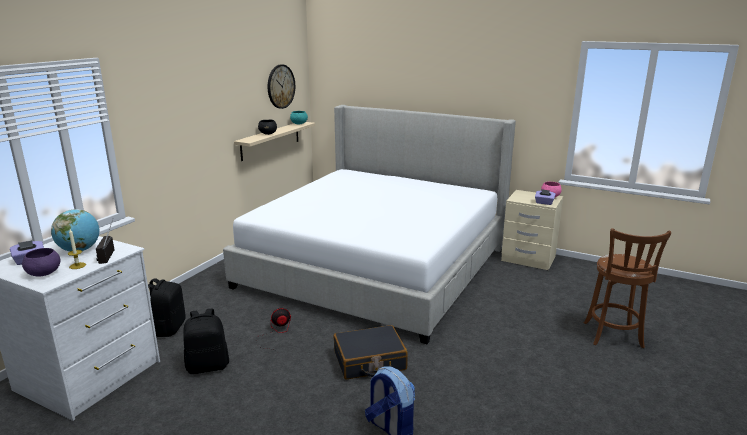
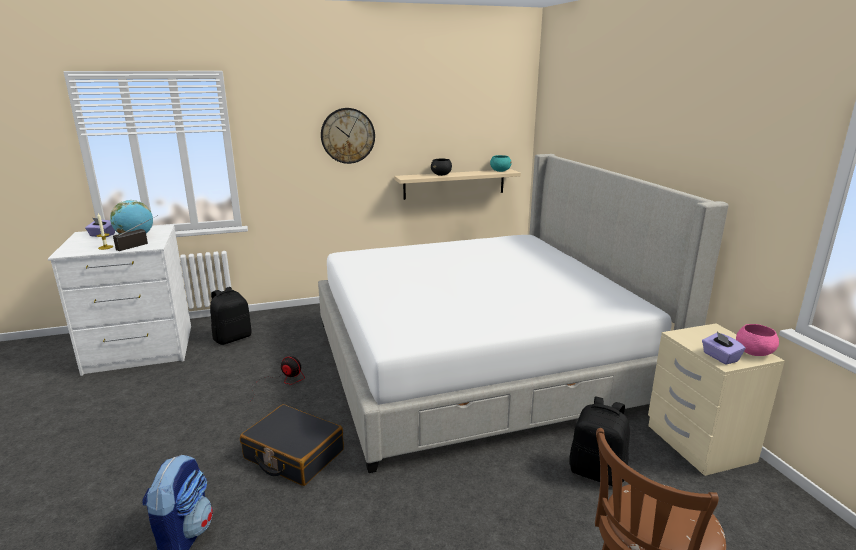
camera: 45 degrees right, 0 degrees up
(44, 273) = (82, 246): purple bowl -> none
(208, 366) = (197, 382): black backpack -> black backpack (597, 472)
(280, 86) = (479, 123): wall clock -> wall clock (348, 135)

